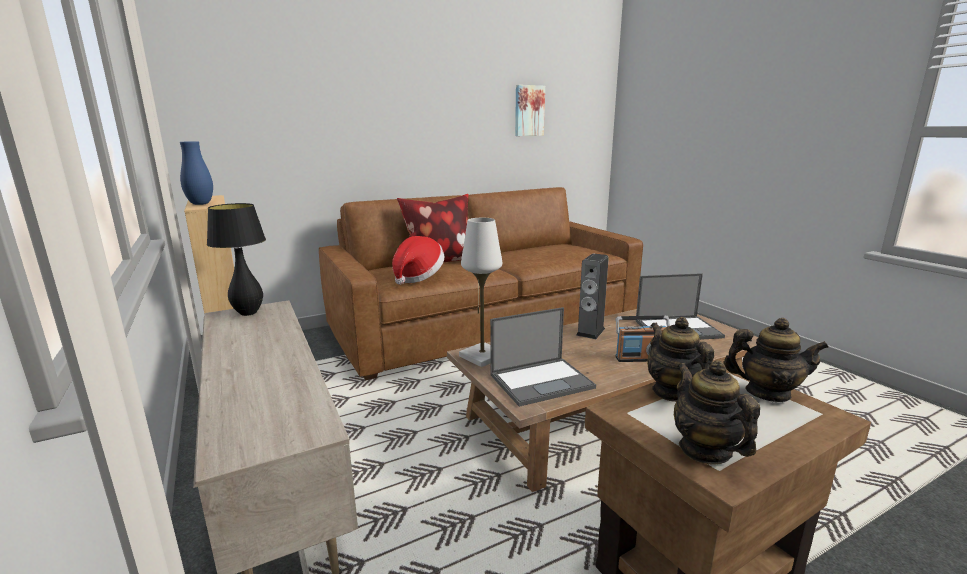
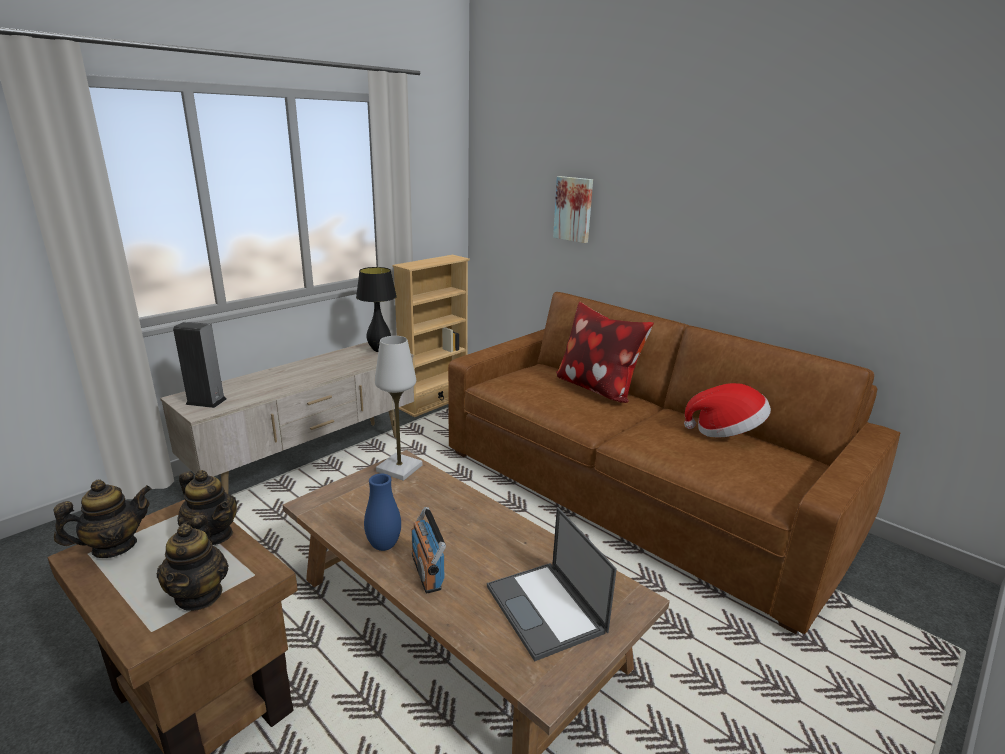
camera: 70 degrees right, 5 degrees up
(200, 204) = (417, 262): blue vase -> blue vase (384, 545)
(417, 277) = (523, 387): hat -> hat (725, 432)
(528, 111) = (870, 222): picture -> picture (574, 209)
(542, 381) = (354, 507): laptop -> none
(590, 332) = (494, 528): speaker -> speaker (206, 401)
(673, 392) = (212, 535): teapot -> teapot turned 75 degrees clockwise

